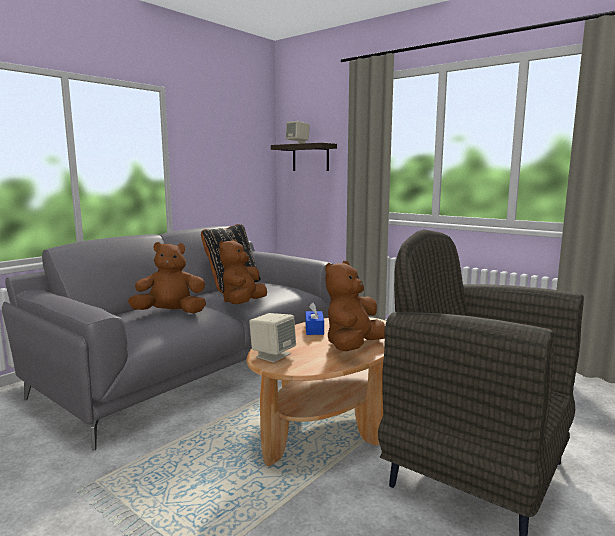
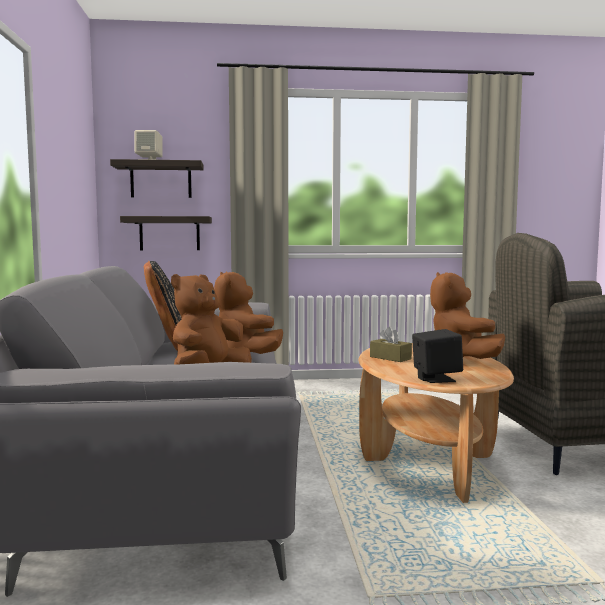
camera: 45 degrees left, 5 degrees down
(273, 355) = (436, 378): beige speaker -> black speaker
(314, 198) = (169, 233): none -> shelf
(314, 329) = (390, 358): blue tissue box -> brown tissue box

